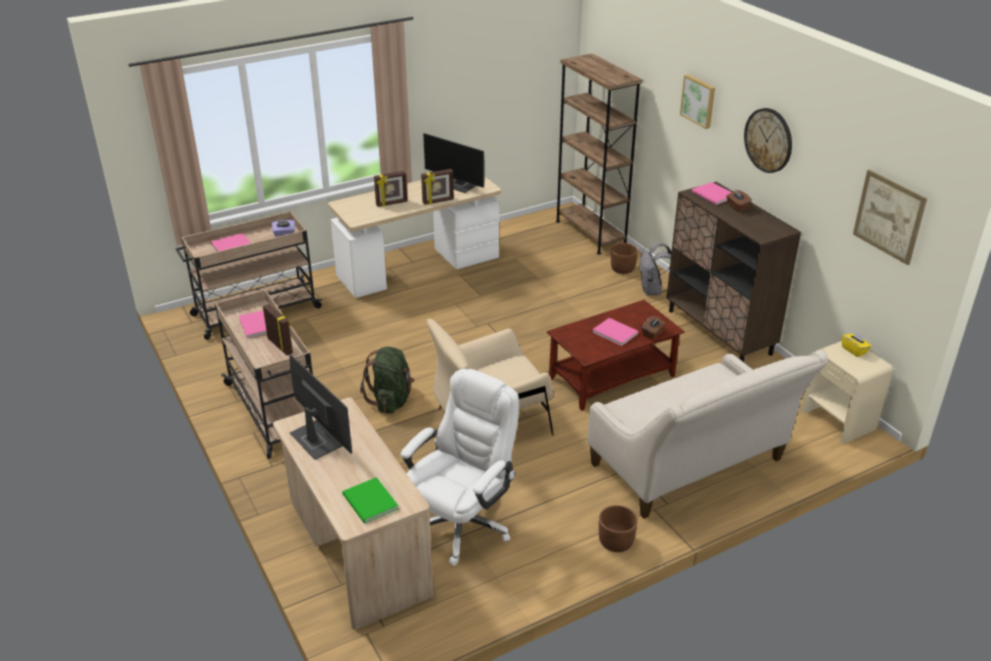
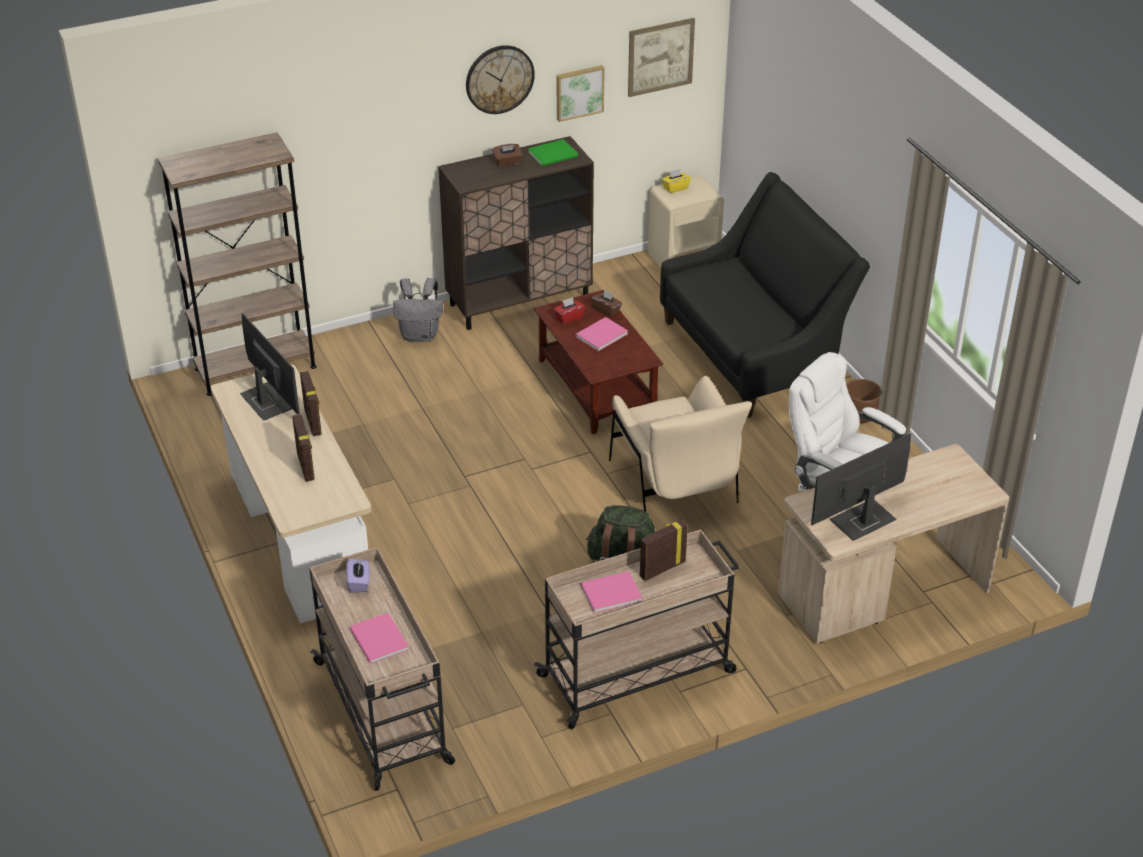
camera: 85 degrees left, 5 degrees up
(369, 503) = (956, 481): green book -> green book (554, 154)
(458, 185) = (266, 401): monitor -> monitor turned 75 degrees counterclockwise
(623, 269) = (361, 352): brown planter -> none
(635, 316) = (569, 317): none -> red tissue box
(692, 468) = (754, 354): beige sofa -> black sofa
(699, 101) = (381, 101): picture -> picture (579, 92)
(713, 195) = (475, 172): pink book -> none

